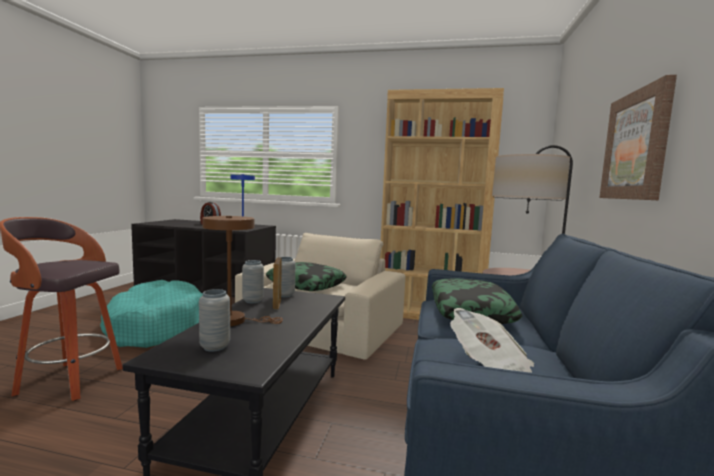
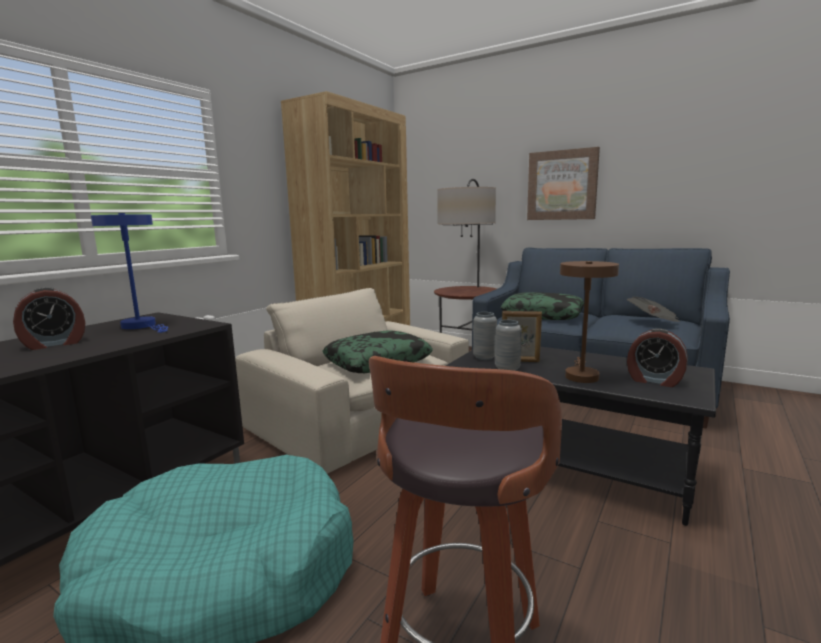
camera: 70 degrees left, 5 degrees up
(215, 347) = (654, 380): grey vase -> alarm clock

